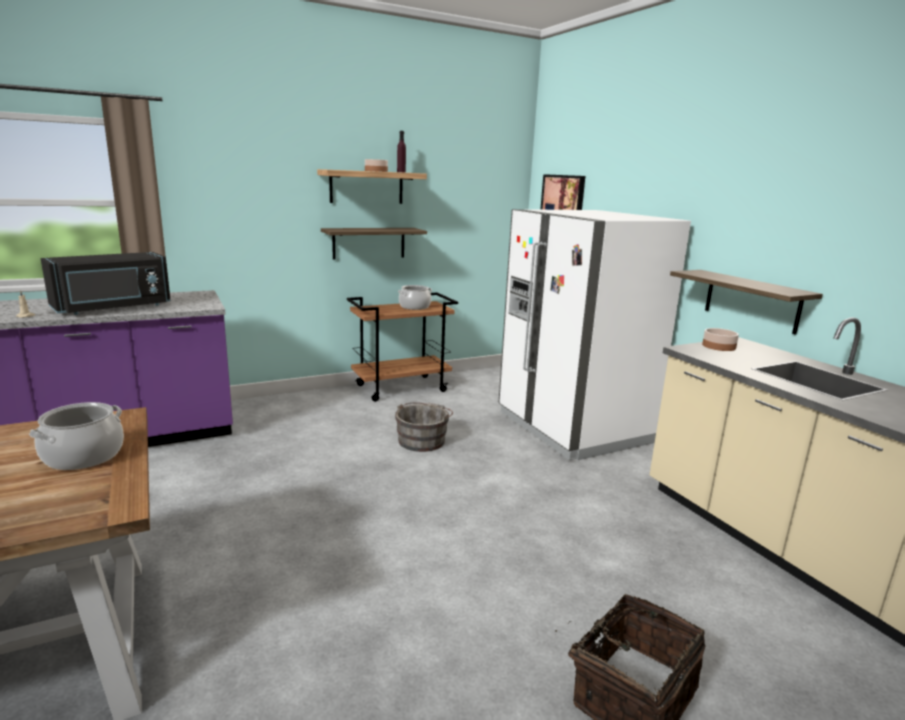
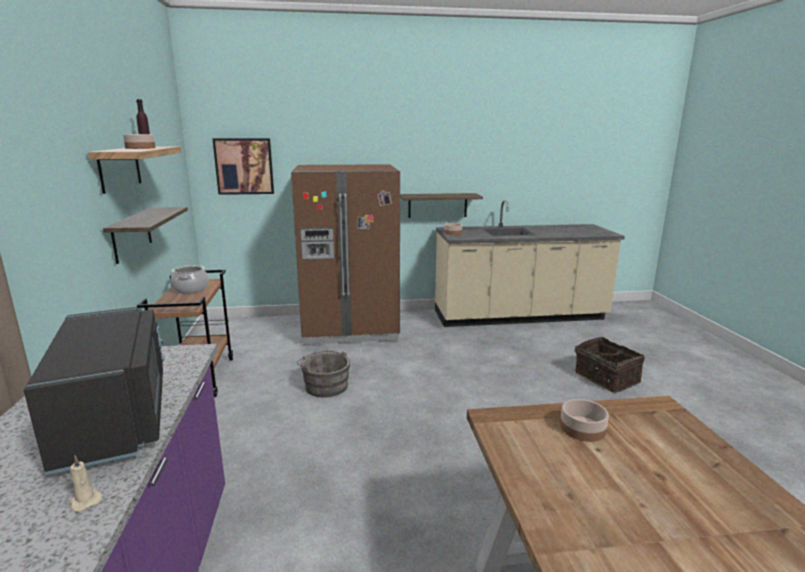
camera: 70 degrees left, 0 degrees up
(83, 456) = (583, 429): cooking pot -> bowl
(572, 427) = (350, 328): white fridge -> brown fridge

